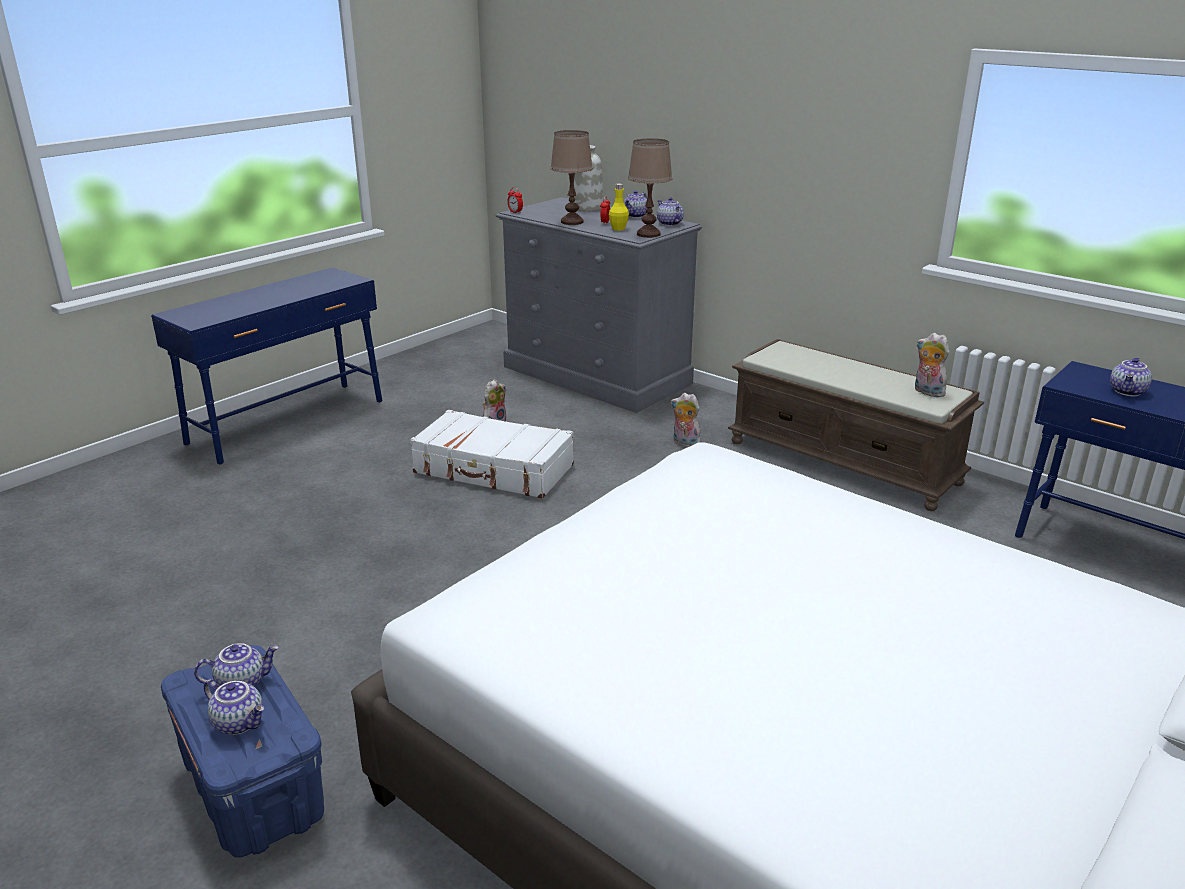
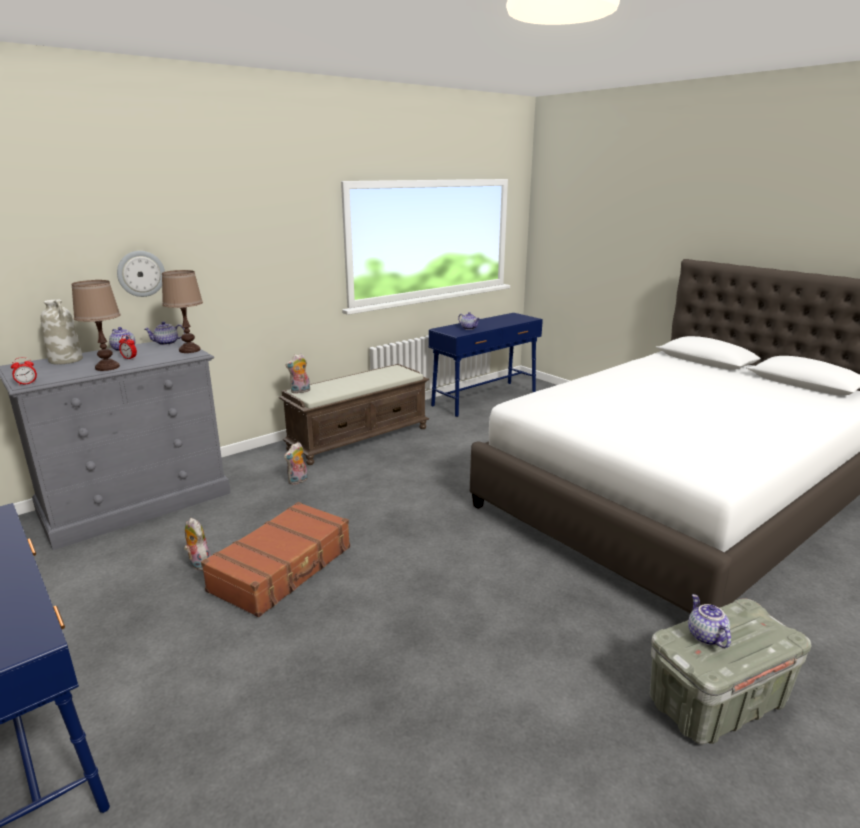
camera: 80 degrees left, 5 degrees down
(240, 722) = (748, 633): teapot -> none
(253, 790) = (717, 703): blue storage box -> grey storage box
(493, 470) = (283, 569): white suitcase -> brown suitcase
(618, 229) = (157, 356): yellow bottle -> none
(680, 138) = (141, 273): none -> wall clock
(927, 392) = (393, 372): plush toy -> plush toy (300, 391)

